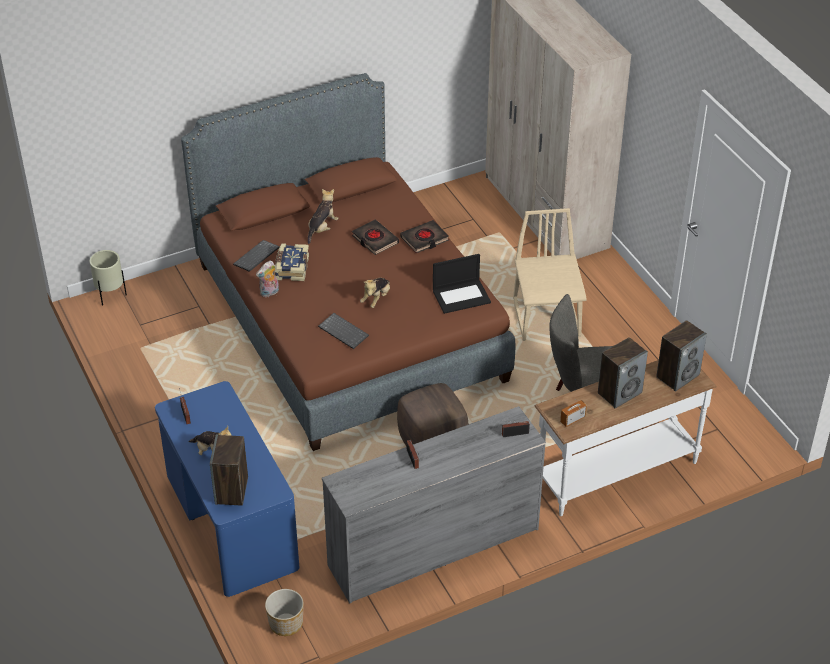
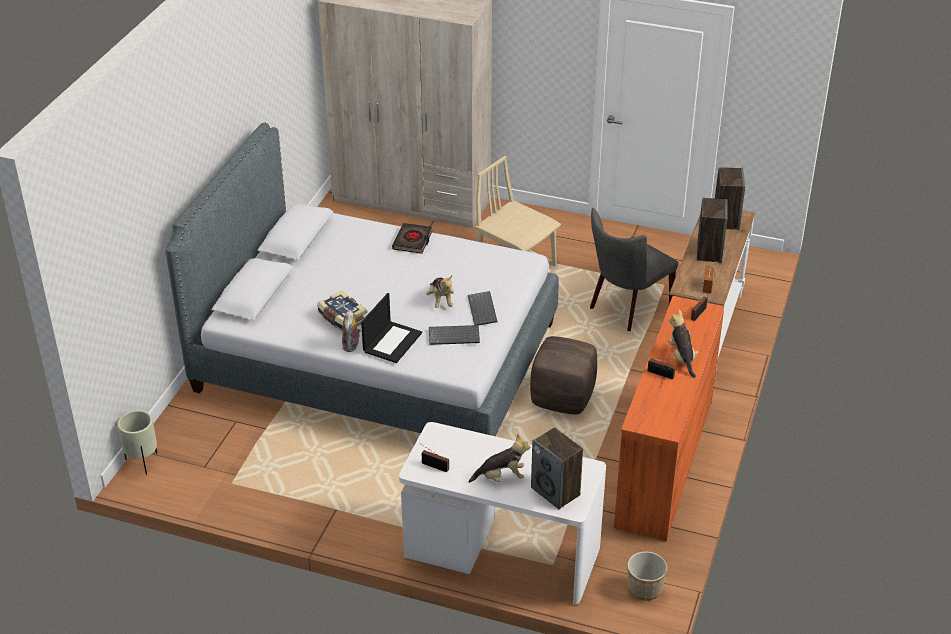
camera: 45 degrees left, 5 degrees down
(230, 523) = (500, 554): blue desk -> white desk
(256, 257) = (301, 328): keyboard -> keyboard (483, 310)
(322, 228) = (321, 278): plush toy -> plush toy (682, 358)
(348, 321) = (375, 357): brown bed -> grey bed
(375, 240) = (376, 262): black book -> none
(432, 547) = (663, 463): grey dresser -> orange dresser
(461, 296) = (499, 262): laptop -> laptop (392, 342)

